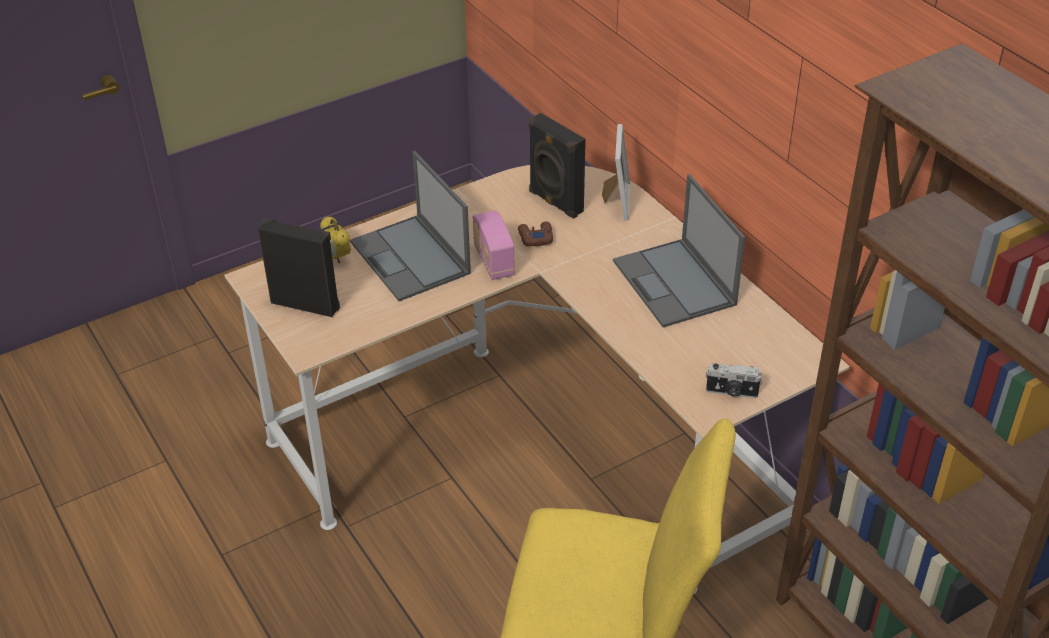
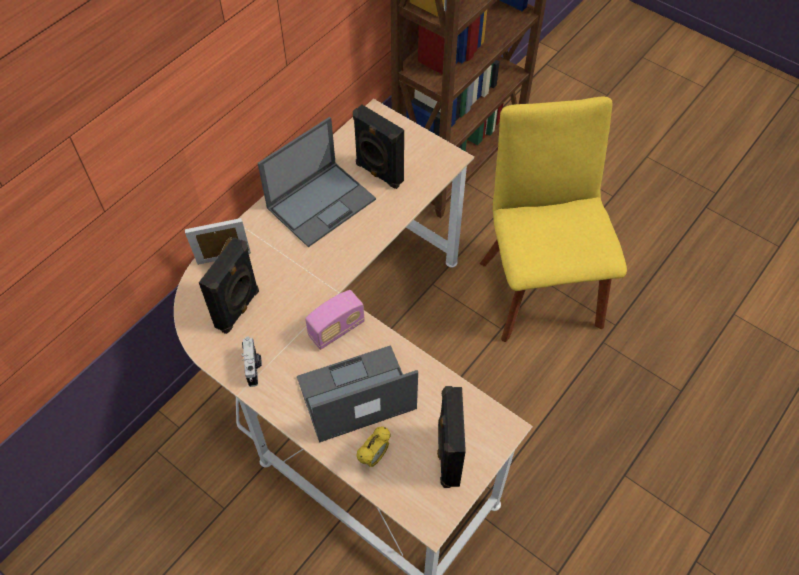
camera: 110 degrees left, 15 degrees up
(411, 258) = (355, 394): laptop -> laptop turned 150 degrees counterclockwise
(535, 237) = (294, 309): brown game controller -> none
(705, 339) = (378, 173): none -> black speaker
(732, 392) = (426, 150): camera -> camera (253, 367)

